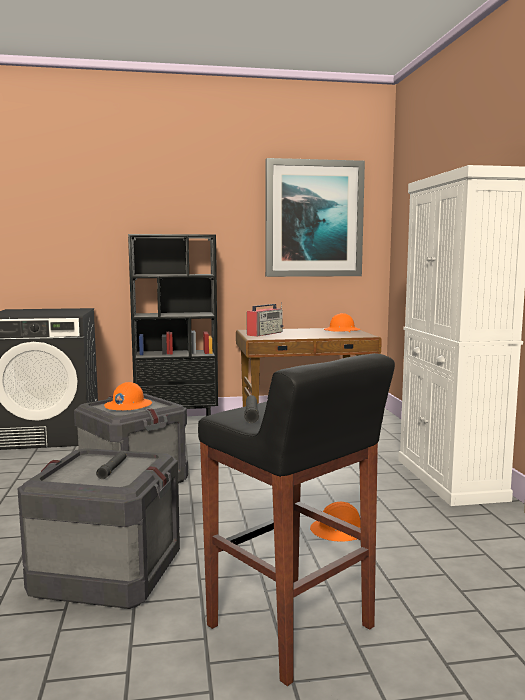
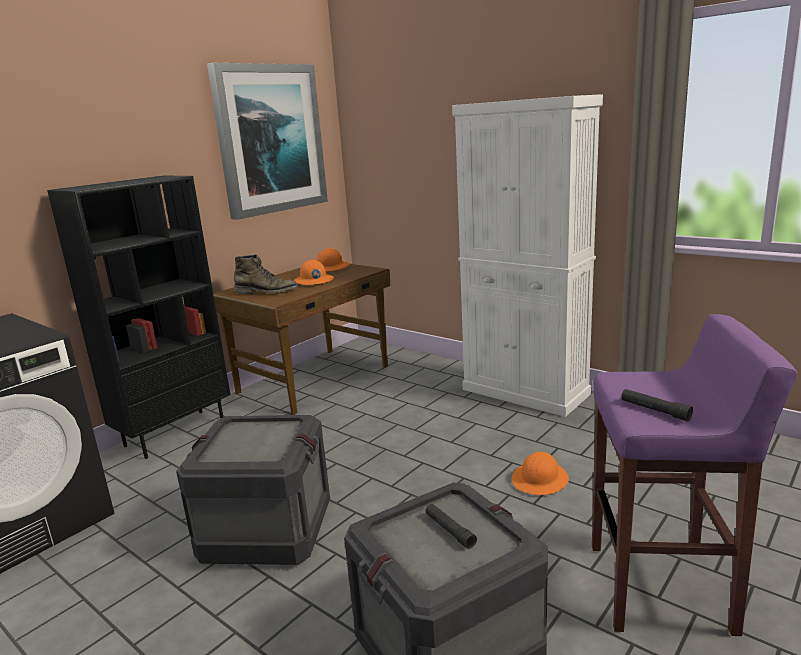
camera: 40 degrees left, 10 degrees up
(128, 406) = (247, 442): orange hard hat -> orange hard hat (313, 281)
(265, 333) = (266, 292): radio -> green boot
(292, 628) = (662, 588): black stool -> purple stool

